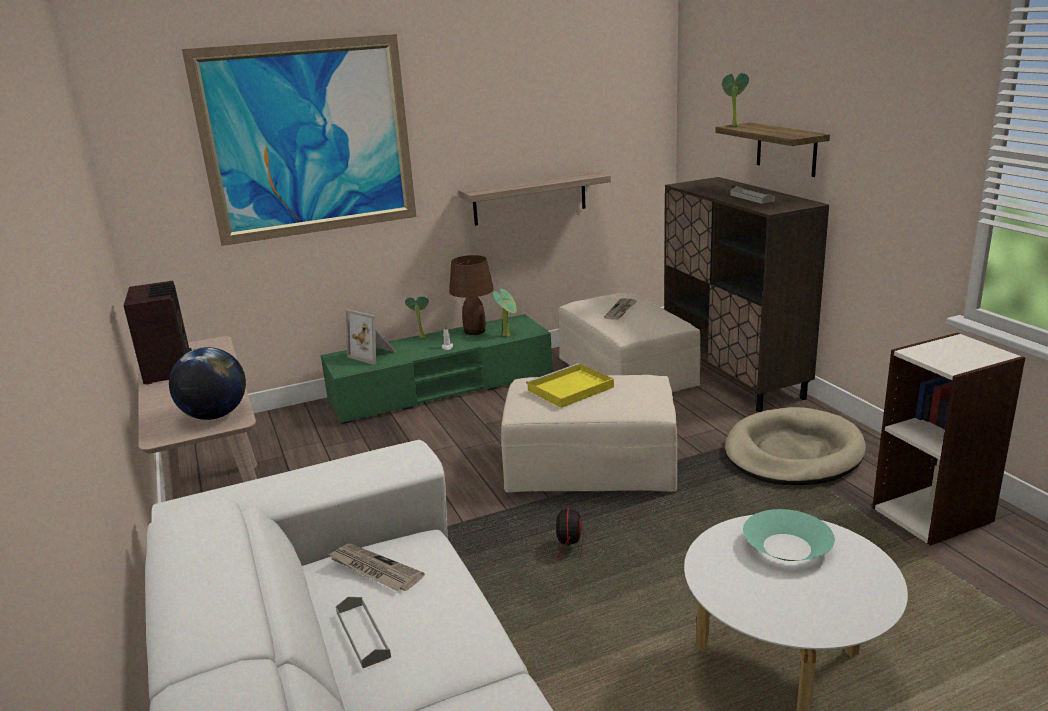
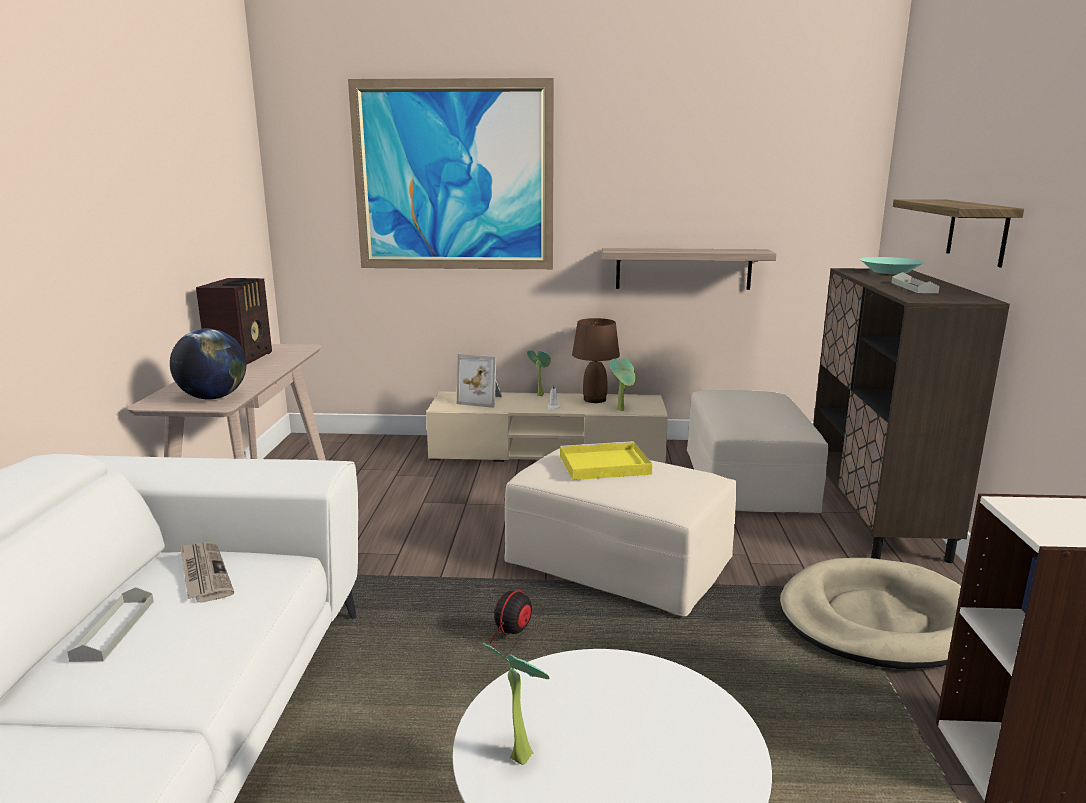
camera: 25 degrees right, 5 degrees down
(374, 354) = (482, 400): picture frame -> picture frame turned 45 degrees counterclockwise
(441, 388) = (547, 451): green tv stand -> beige tv stand
(621, 310) = (748, 405): newspaper -> none
(733, 126) = (915, 199): potted plant -> potted plant (520, 753)
(787, 546) = (640, 707): turquoise bowl -> turquoise bowl (890, 271)

